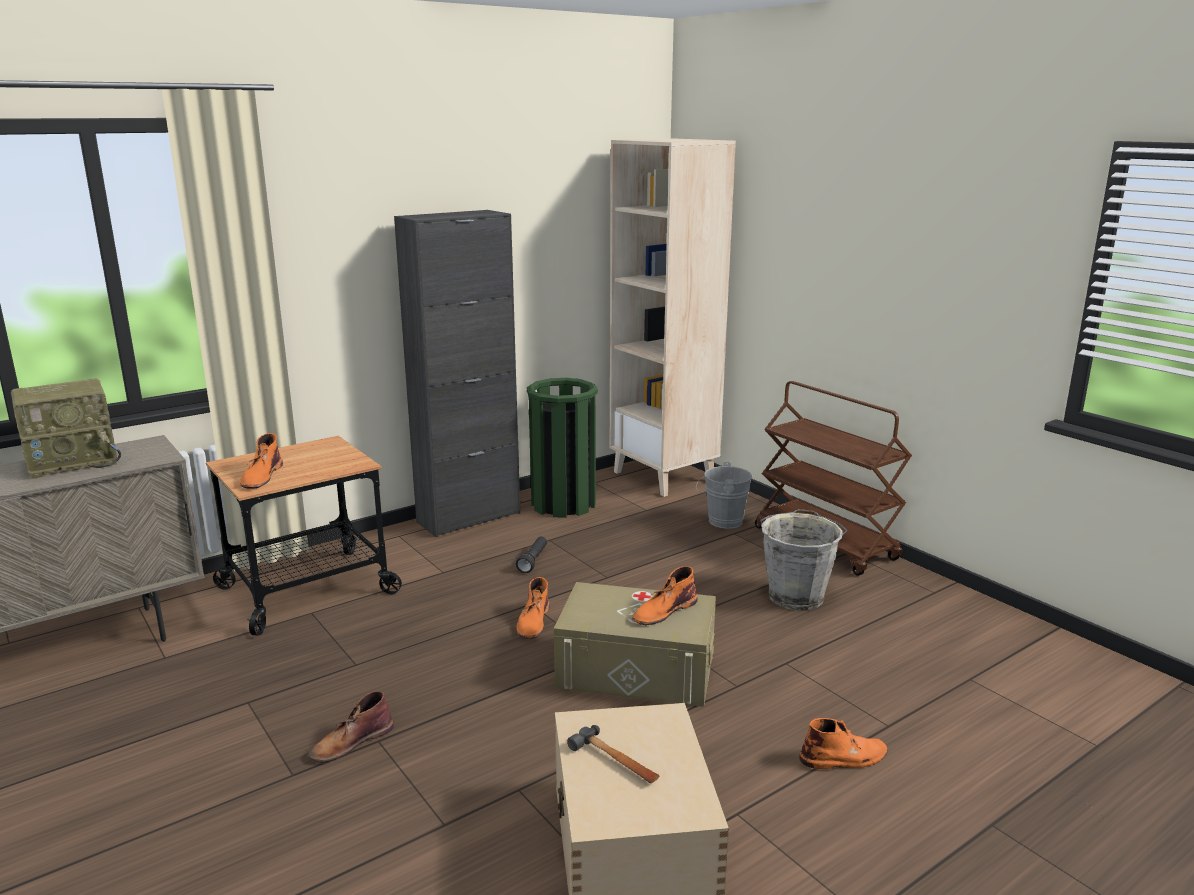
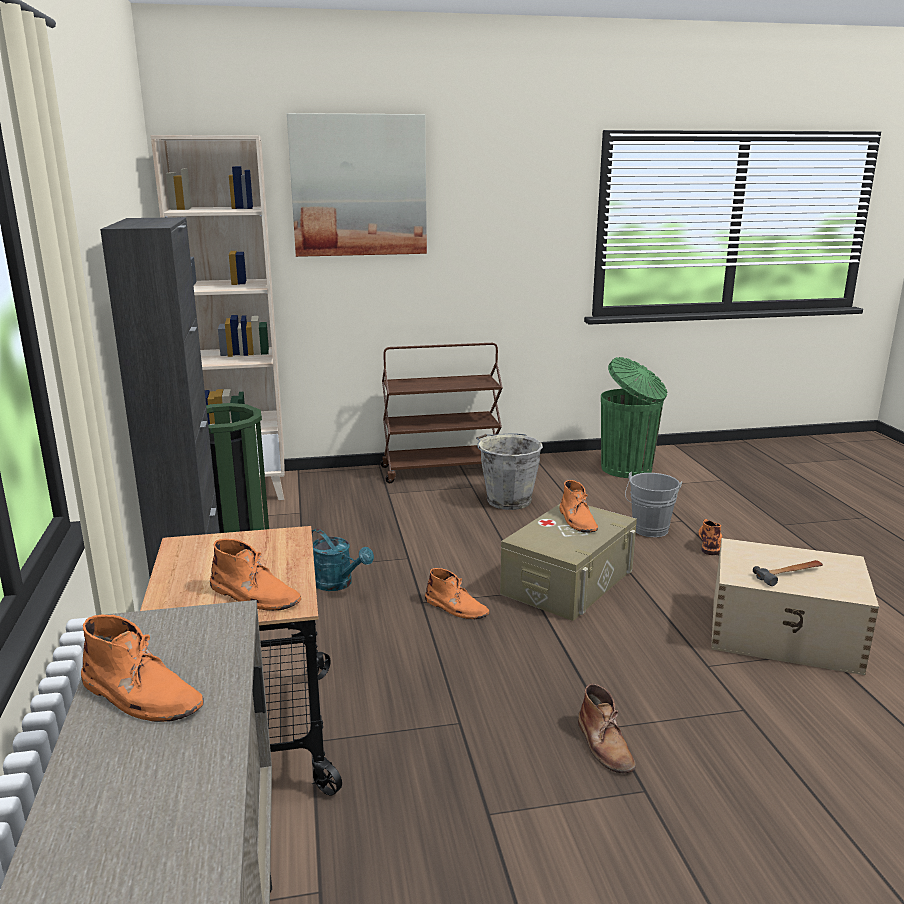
camera: 65 degrees left, 0 degrees up
(74, 461) = (141, 695): radio -> orange boot
(533, 561) = (338, 584): black flashlight -> turquoise watering can
(721, 521) = (361, 491): grey bucket -> grey bucket (649, 531)
(811, 197) = (359, 186): none -> picture
(1012, 657) = (628, 469): none -> green trash can

